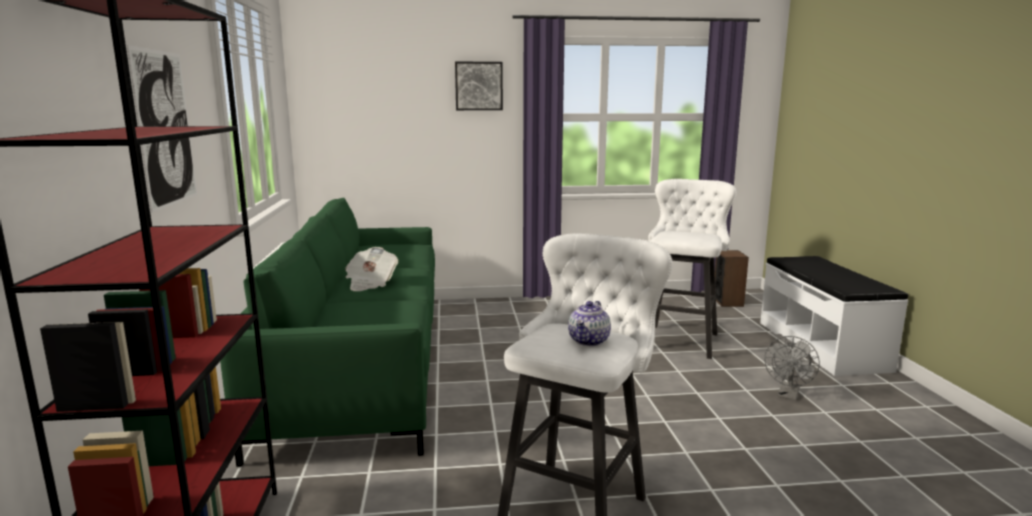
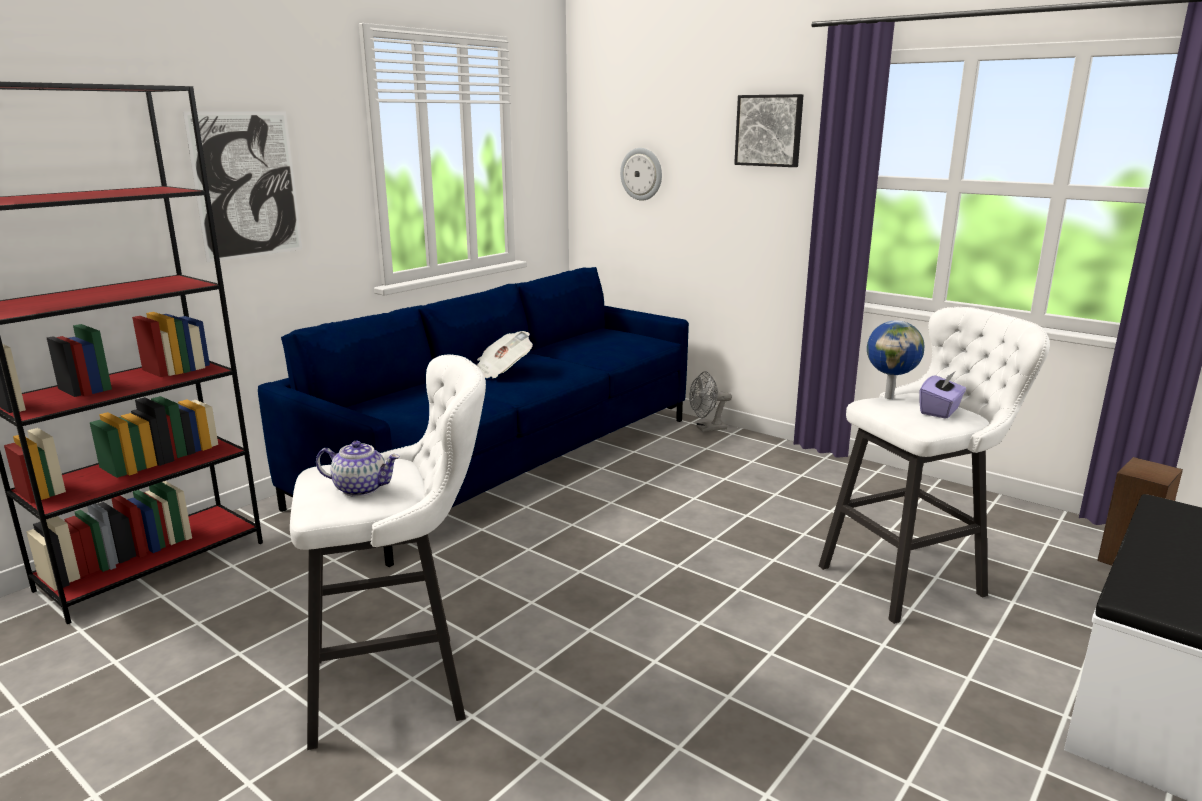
camera: 45 degrees right, 5 degrees up
(364, 362) = (508, 460): green sofa -> blue sofa
(370, 121) = (642, 174): none -> wall clock
(589, 341) = (361, 488): teapot -> teapot turned 150 degrees counterclockwise
(664, 234) = (889, 397): none -> globe
(697, 234) = (940, 411): none -> purple tissue box
(788, 395) = (902, 729): grey fan -> grey fan (707, 429)

